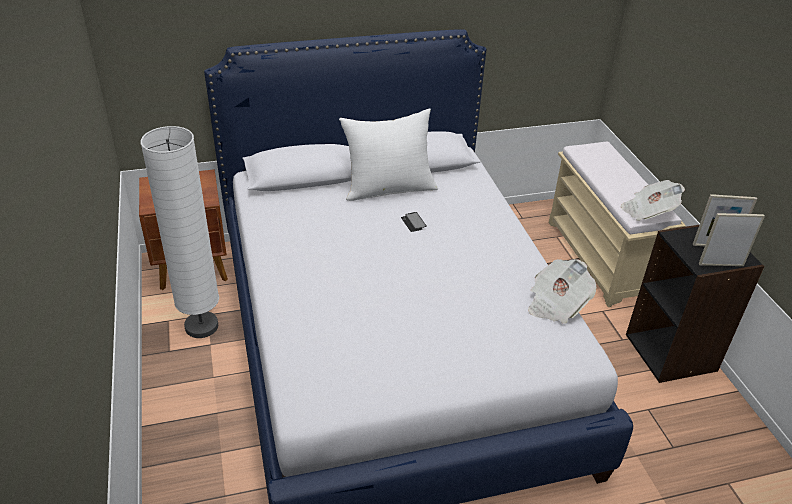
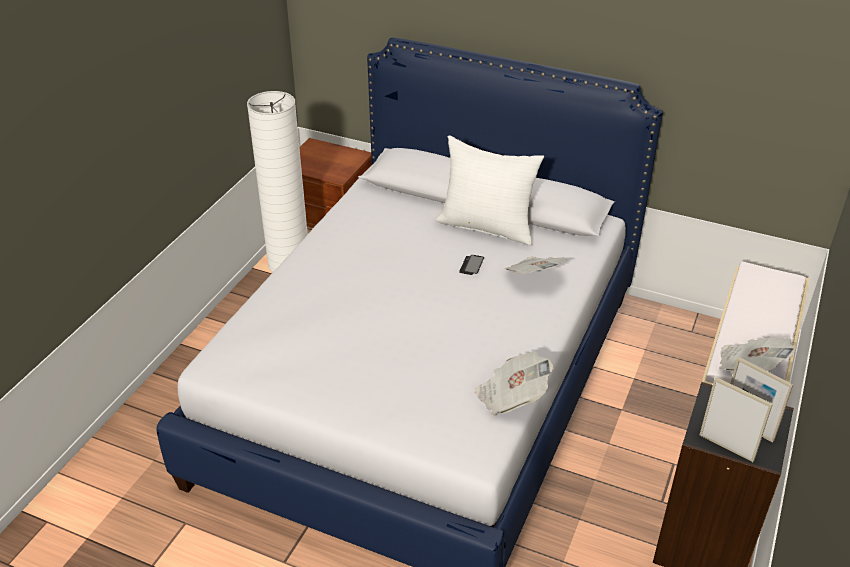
camera: 40 degrees right, 0 degrees up
(466, 211) = (534, 277): none -> newspaper

